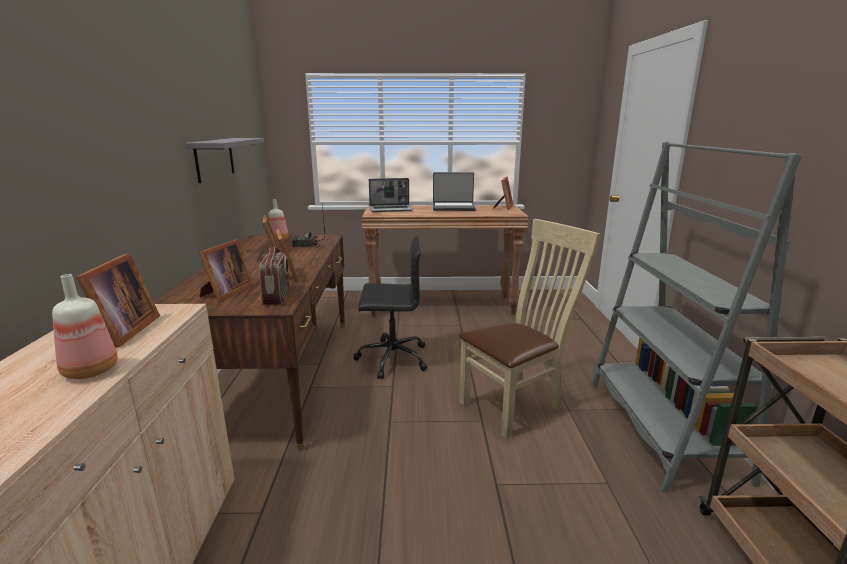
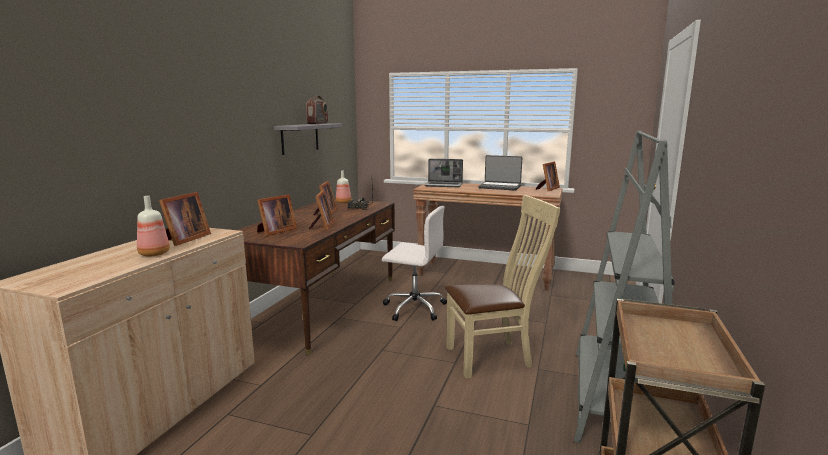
camera: 20 degrees right, 5 degrees down
(277, 296) = (305, 237): radio -> radio (318, 123)
(391, 358) = (413, 308): black office chair -> white office chair

